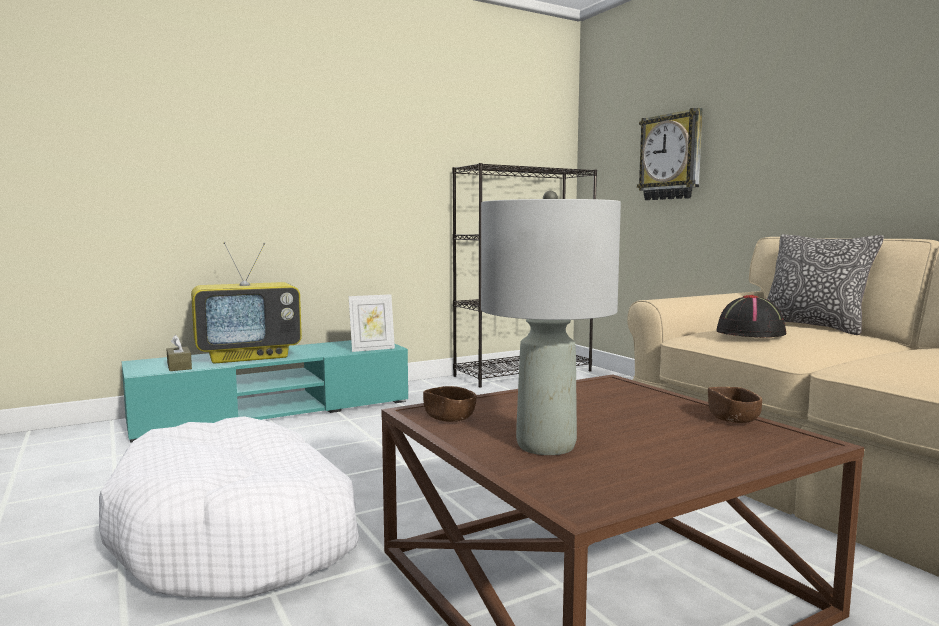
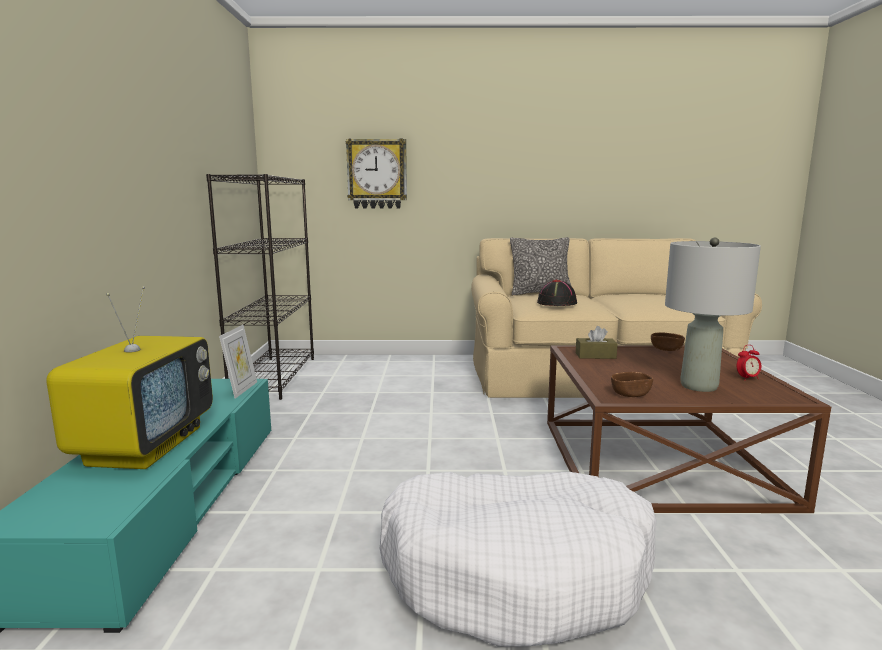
camera: 60 degrees left, 5 degrees up
(179, 366) = (117, 492): brown tissue box -> brown tissue box (595, 356)
(655, 472) = (747, 378): none -> alarm clock

